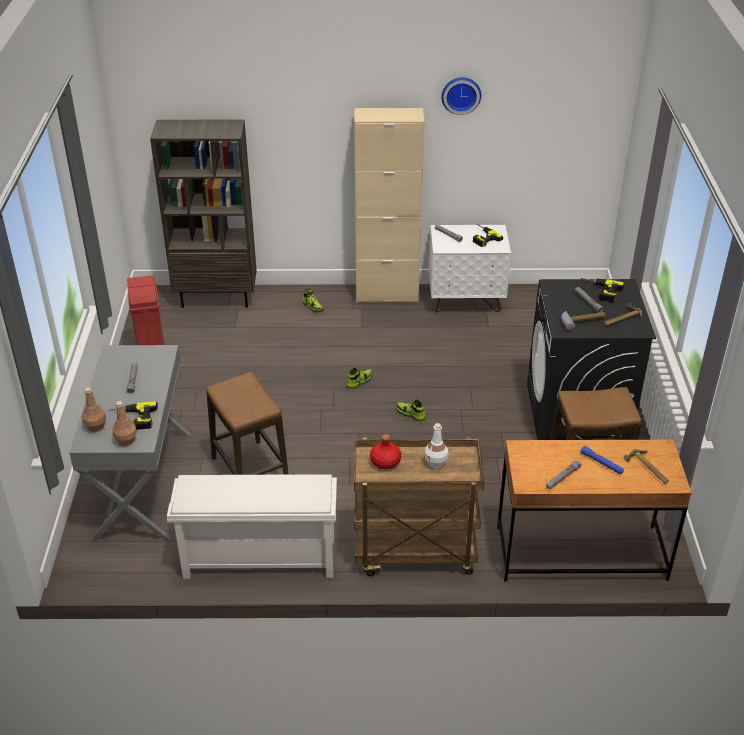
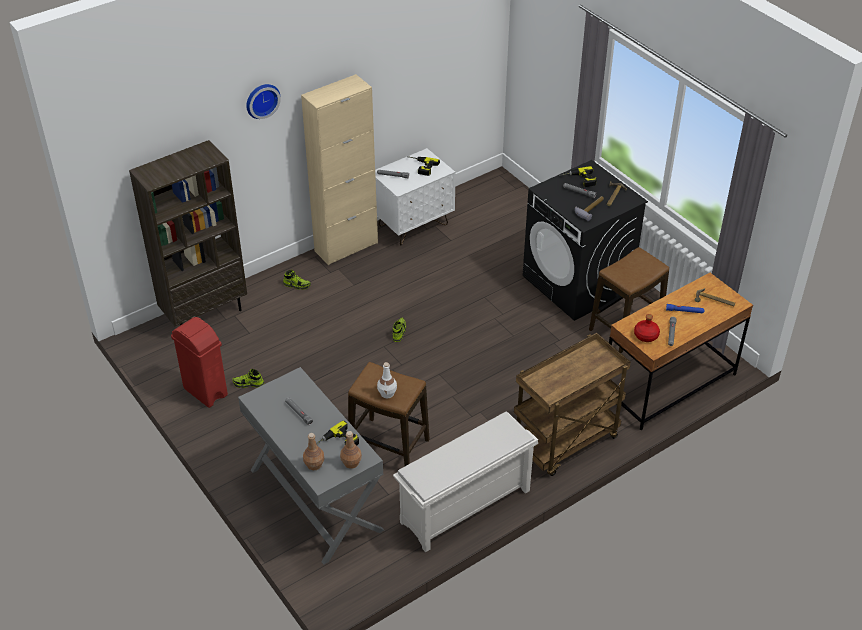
camera: 35 degrees left, 5 degrees up
(385, 461) = (548, 381): red bottle -> red bottle (646, 336)
(410, 414) = (462, 340): shoe -> shoe (248, 384)
(436, 463) = (582, 364): white bottle -> white bottle (387, 393)
(461, 94) = (382, 51): wall clock -> wall clock (261, 100)

